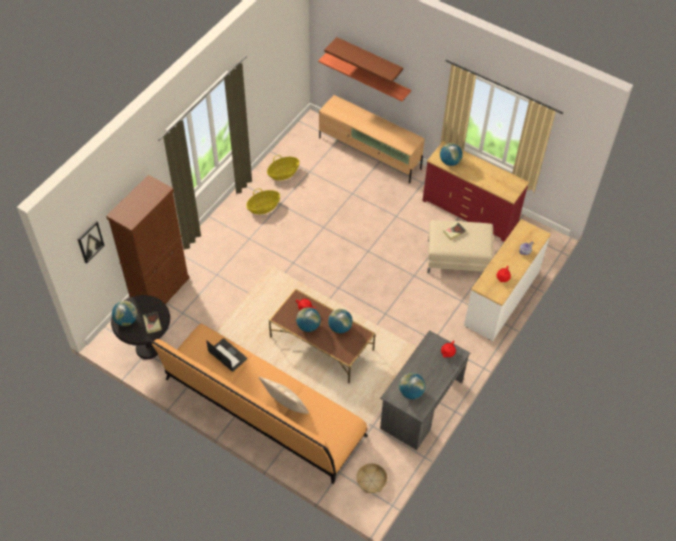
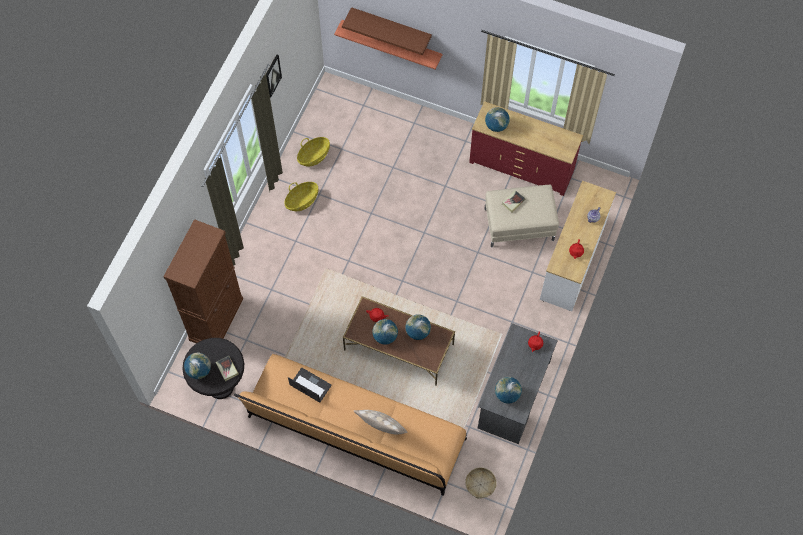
camera: 10 degrees left, 10 degrees up
(90, 241) = (151, 305): picture -> picture (272, 75)
(370, 153) = (402, 115): beige tv stand -> none

